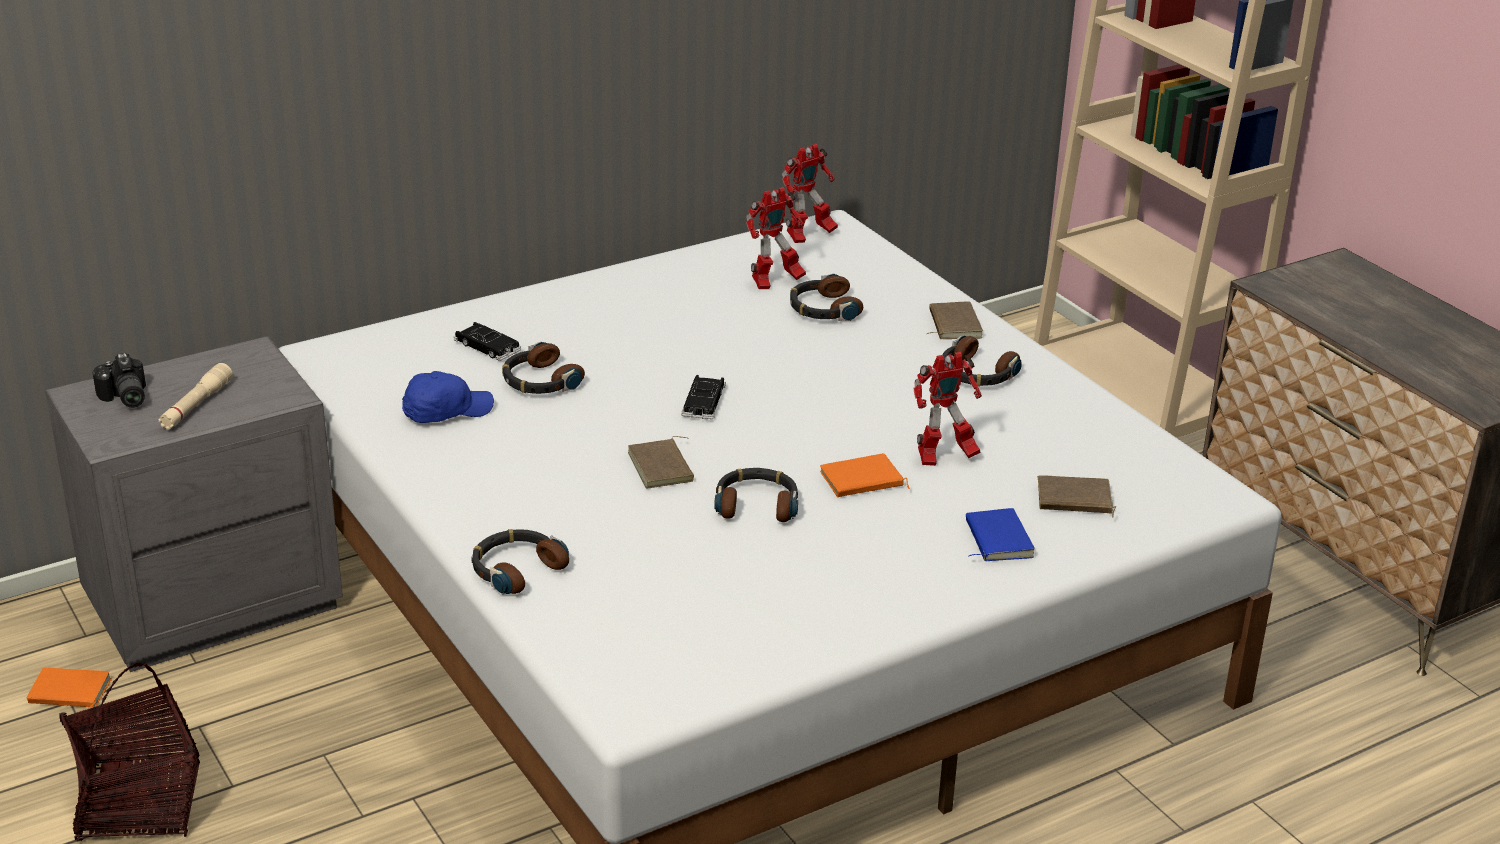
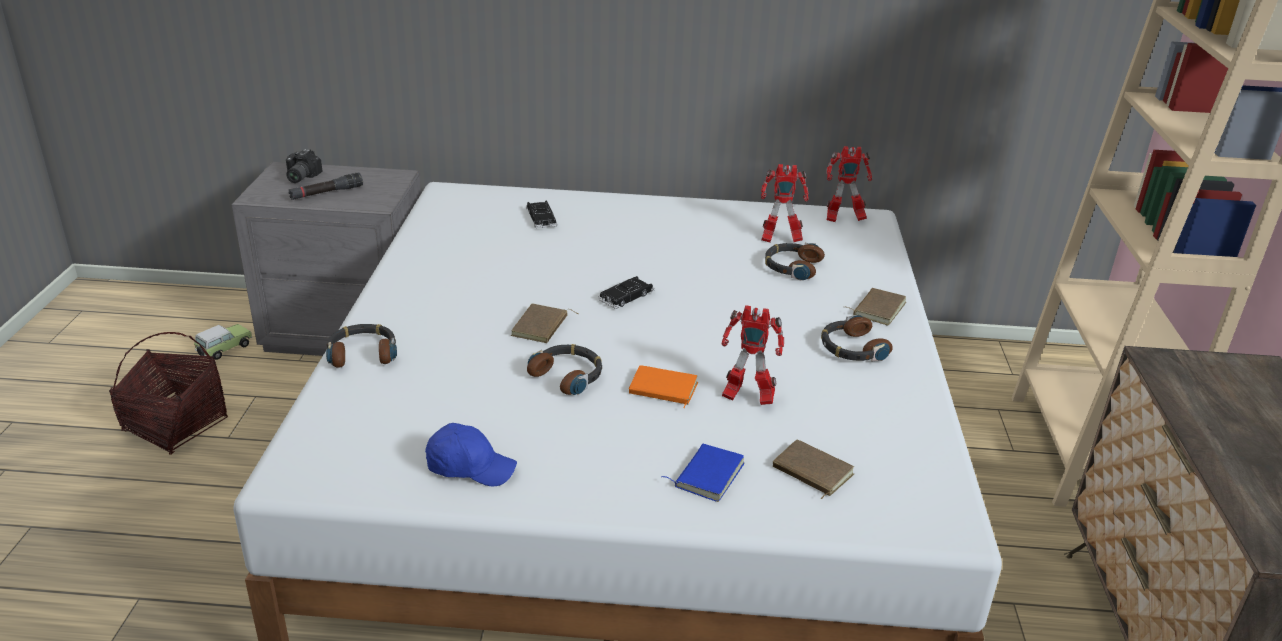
camera: 35 degrees right, 0 degrees up
(68, 693) = (223, 350): orange book -> toy car
(196, 405) = (326, 193): beige flashlight -> black flashlight
(446, 411) = (464, 246): blue cap -> blue cap (470, 467)
(540, 381) = (542, 248): headphones -> none

